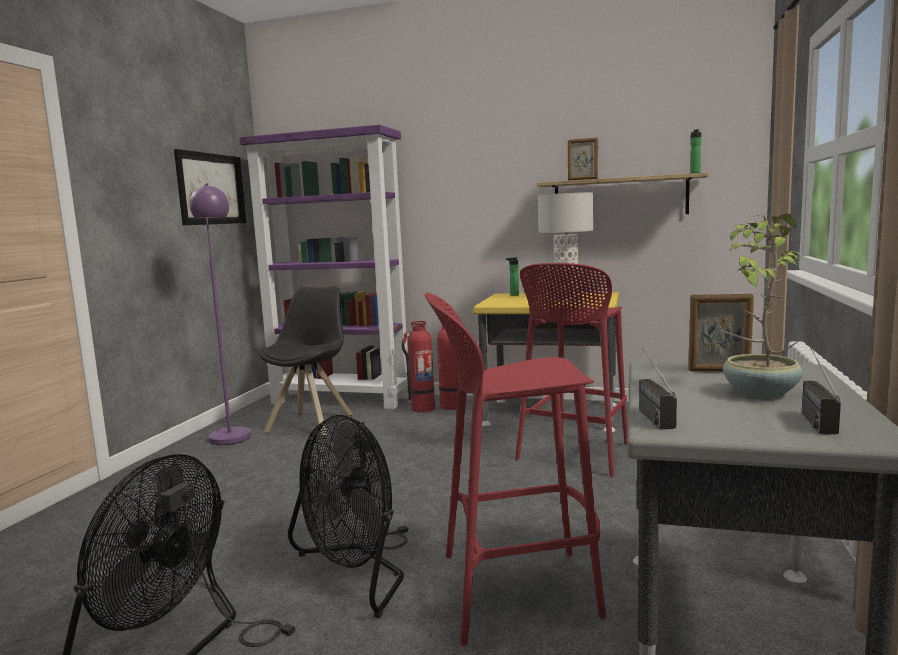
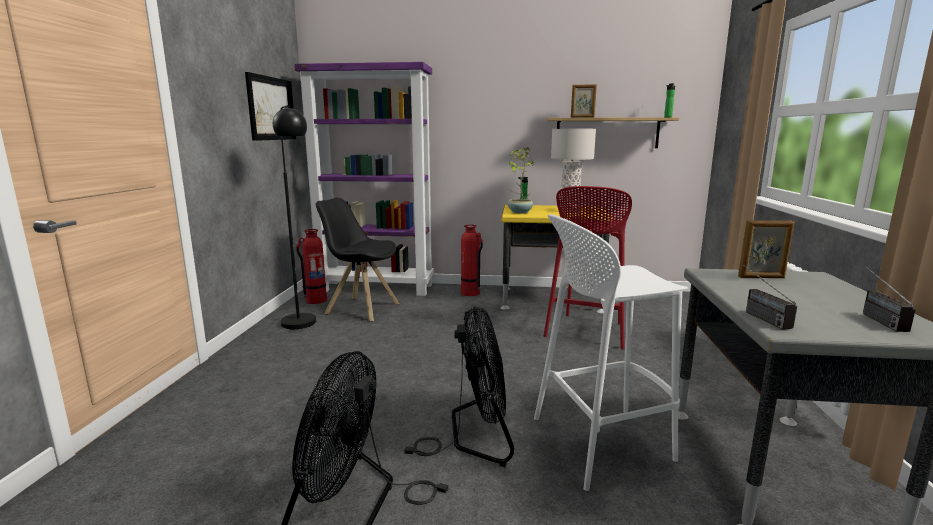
camera: 10 degrees left, 5 degrees up
(232, 442) = (302, 326): purple floor lamp -> black floor lamp
(311, 423) = (362, 309): black chair -> black chair turned 75 degrees counterclockwise
(360, 569) = (471, 432): black fan -> black fan turned 135 degrees counterclockwise
(422, 408) = (447, 295): fire extinguisher -> fire extinguisher (316, 300)
(514, 590) = (600, 443): red stool -> white stool
(758, 393) = (812, 297): potted plant -> potted plant (519, 212)

